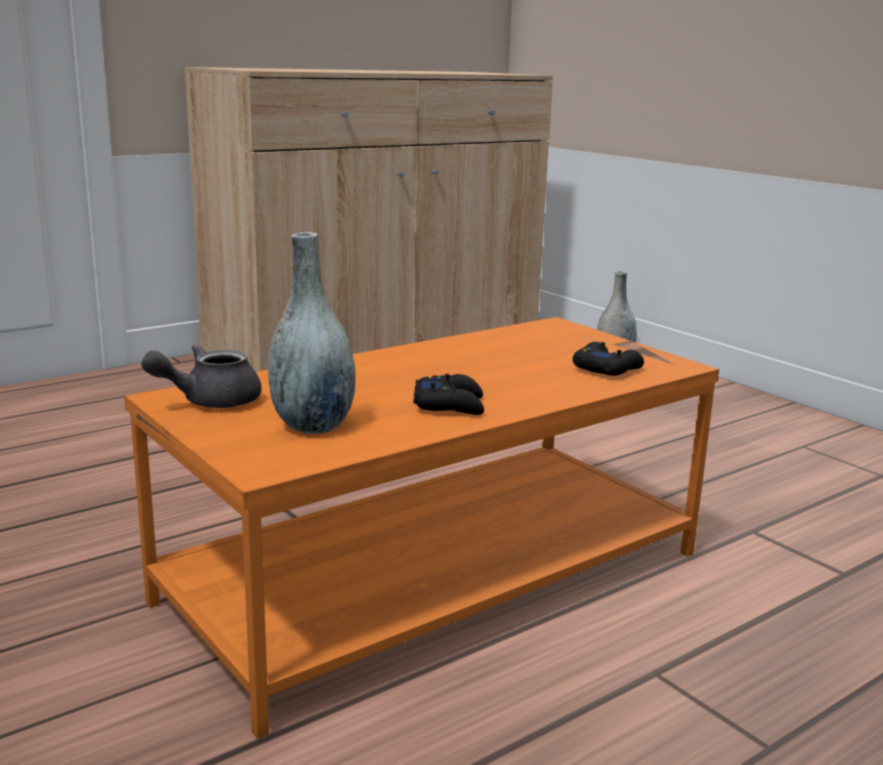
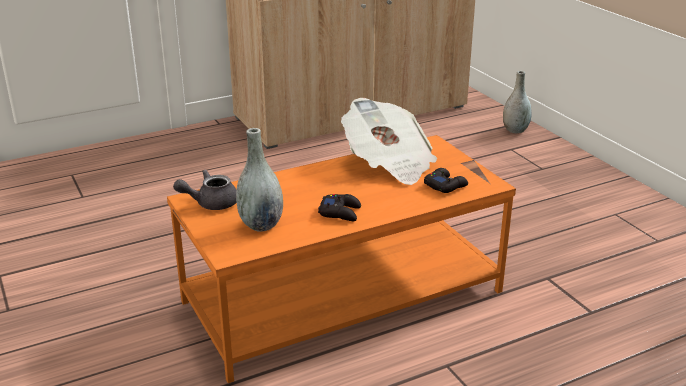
camera: 10 degrees right, 10 degrees up
(501, 347) = (389, 164): none -> newspaper

